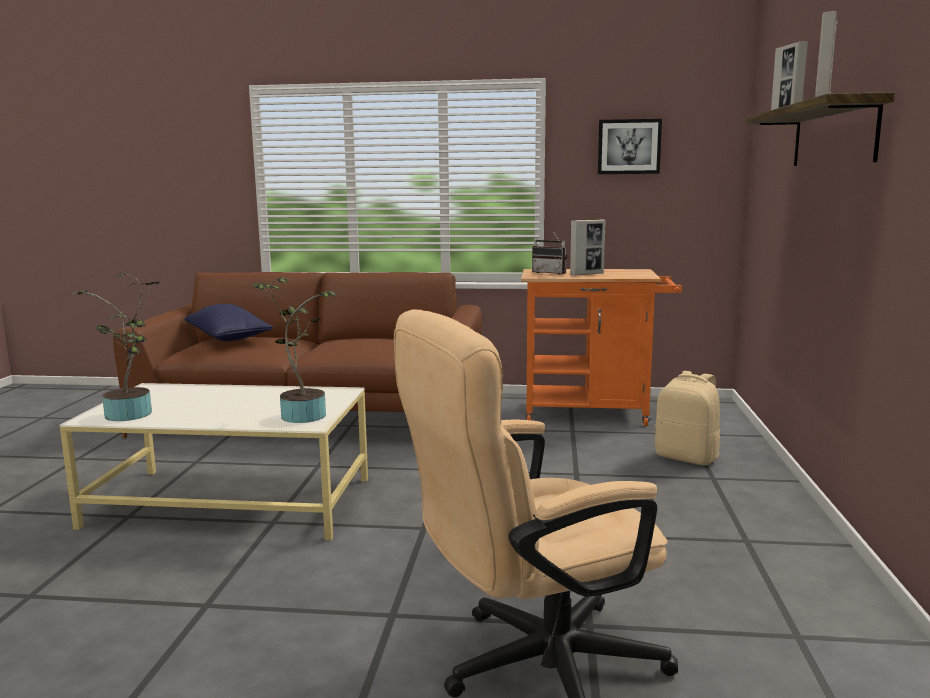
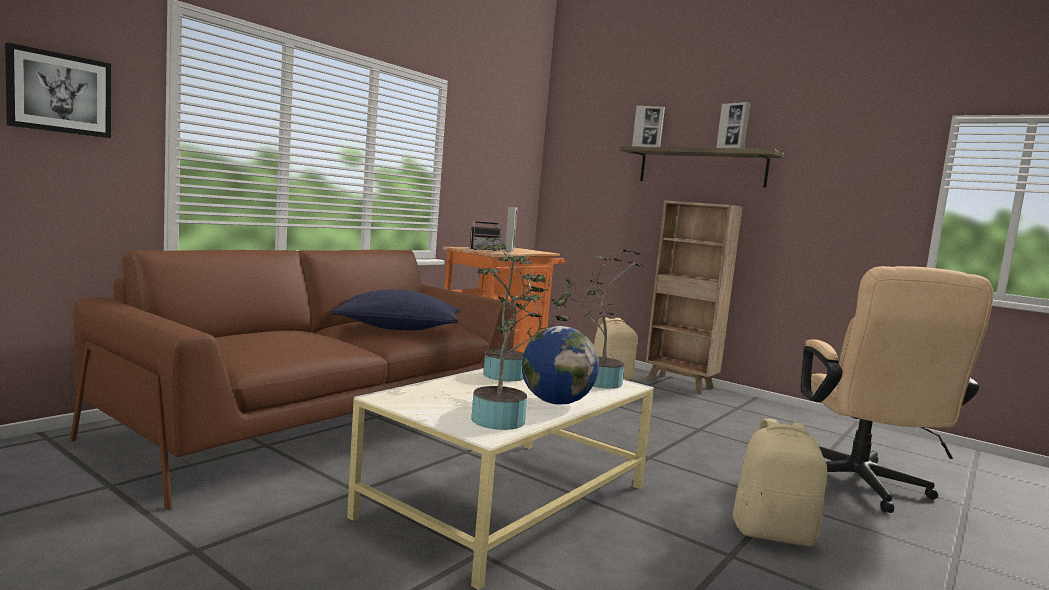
camera: 60 degrees left, 5 degrees down
(203, 417) = (556, 402): none -> globe
(228, 338) = (246, 338): blue pillow -> blue pillow (398, 328)
(273, 393) = (508, 374): none -> potted plant
(284, 620) = (774, 533): none -> beige backpack
(629, 147) = (489, 149): picture -> picture (59, 93)
(768, 492) = (680, 385): none -> brown bookcase

